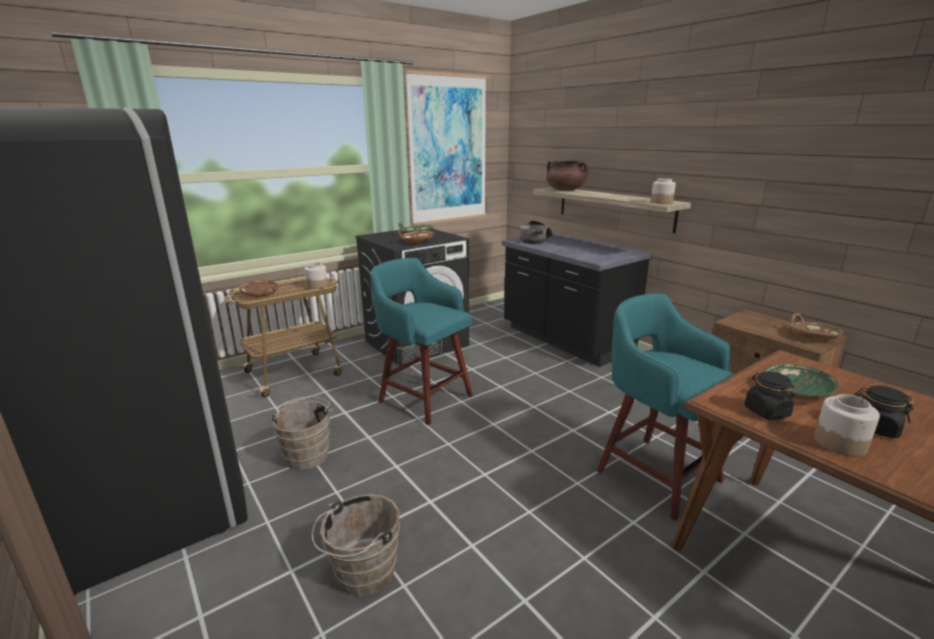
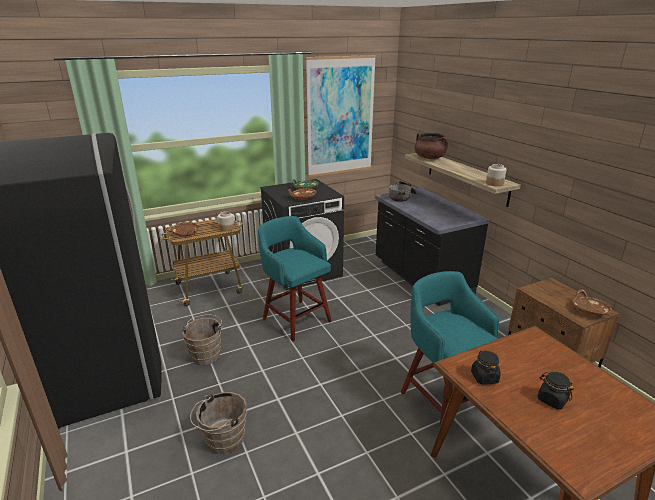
camera: 10 degrees right, 5 degrees up
(795, 392) = (517, 364): green bowl -> none
(840, 443) = (517, 407): jar -> none

